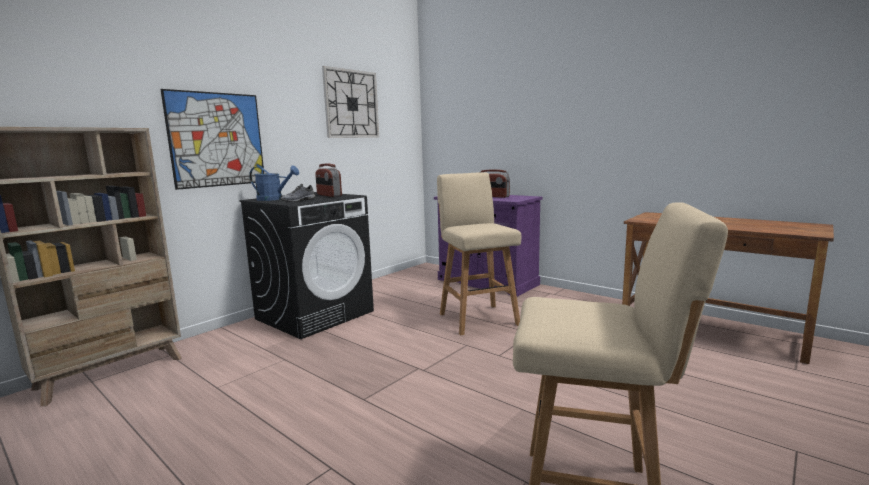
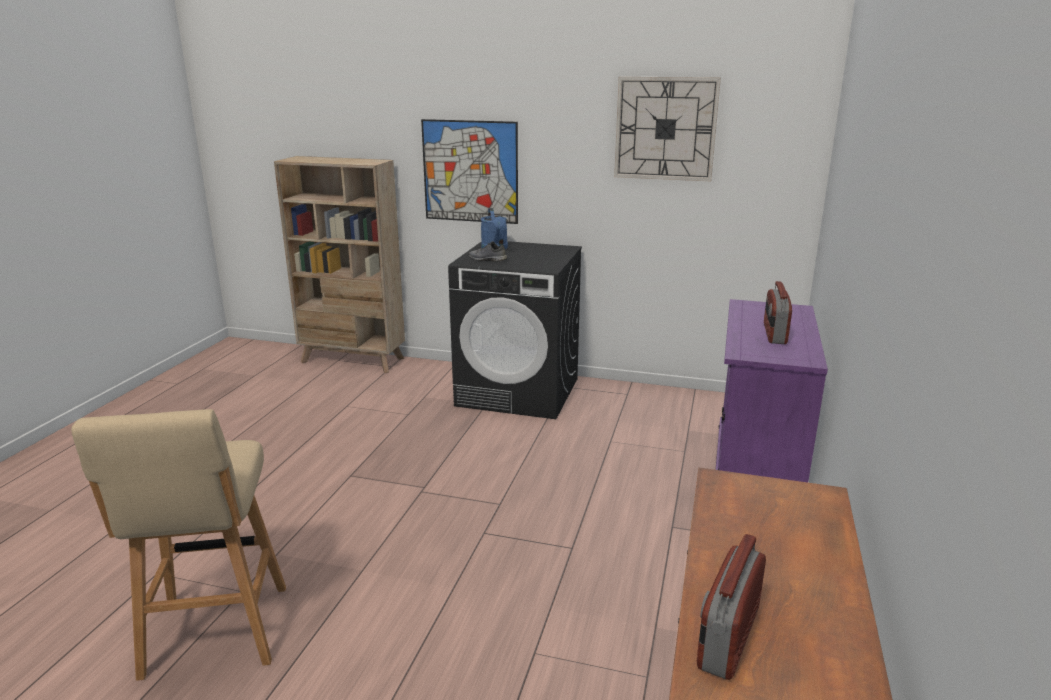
camera: 65 degrees right, 10 degrees up
(328, 195) = (544, 259): radio -> radio (727, 637)
(477, 318) = (591, 494): beige stool -> none

